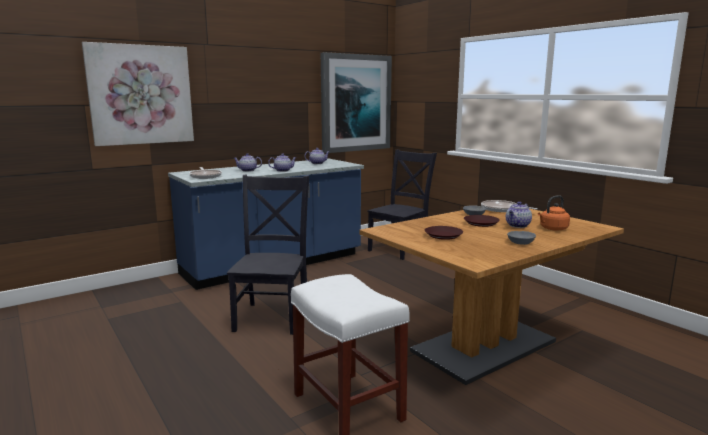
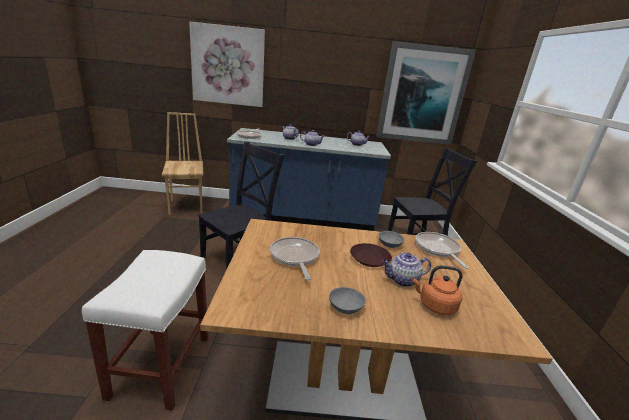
camera: 35 degrees right, 10 degrees up
(119, 300) = (187, 206): none -> brown chair
(443, 235) = (294, 257): brown plate -> frying pan

